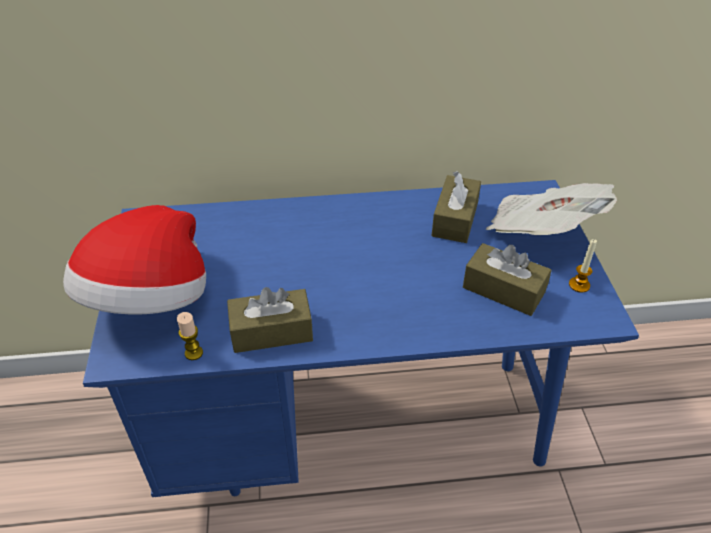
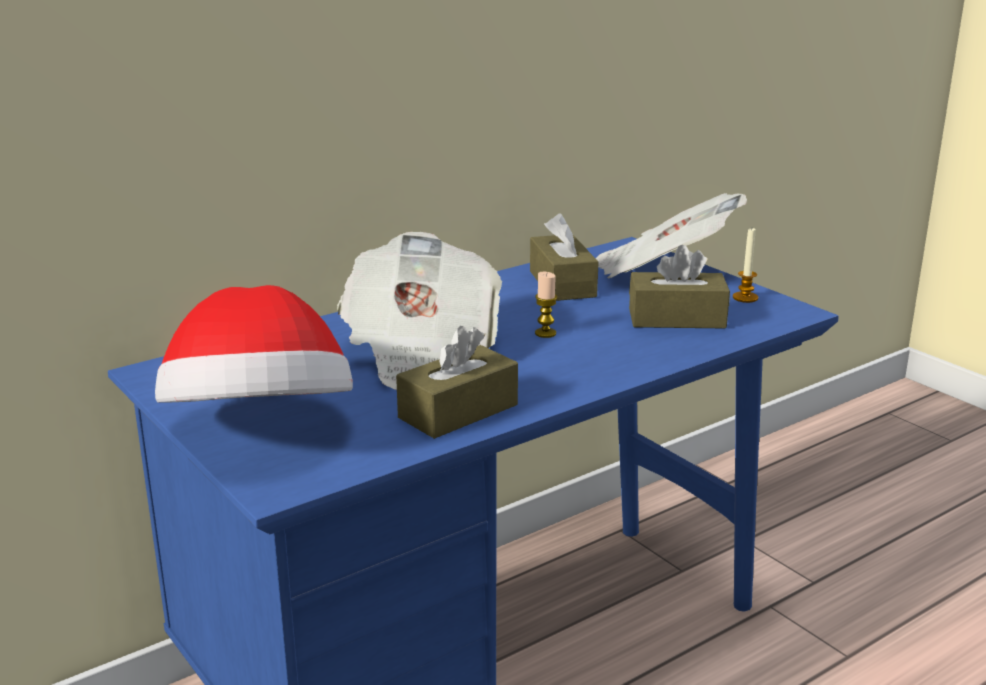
camera: 30 degrees left, 20 degrees down
(194, 353) = (380, 453): candle -> candle (545, 333)
(300, 260) = (421, 352): none -> newspaper

